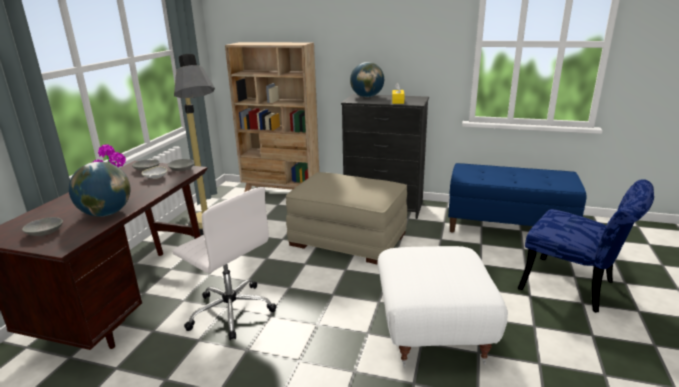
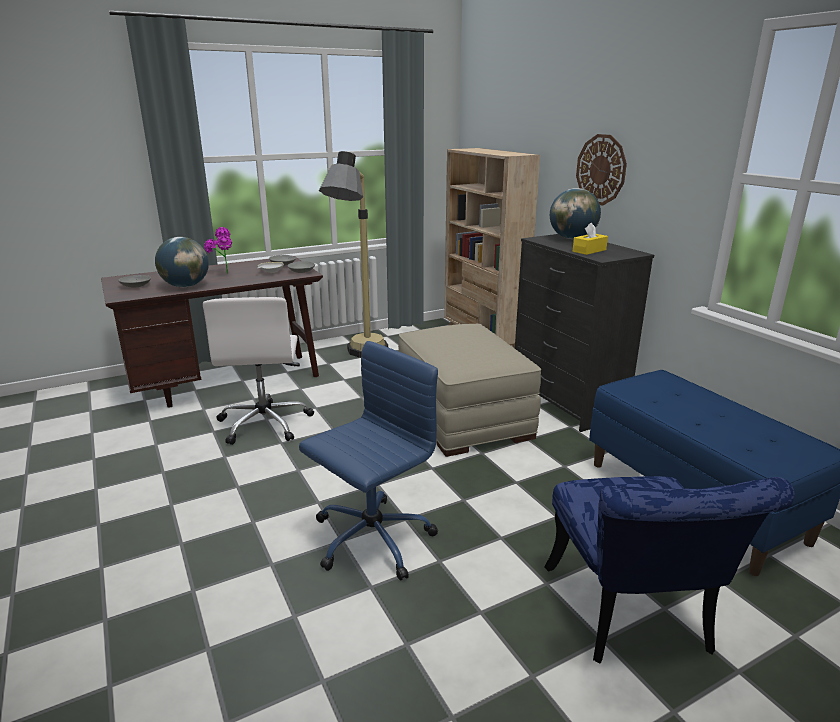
camera: 45 degrees right, 0 degrees up
(372, 48) = (601, 170): none -> wall clock
(433, 331) = (370, 539): white ottoman -> blue office chair

